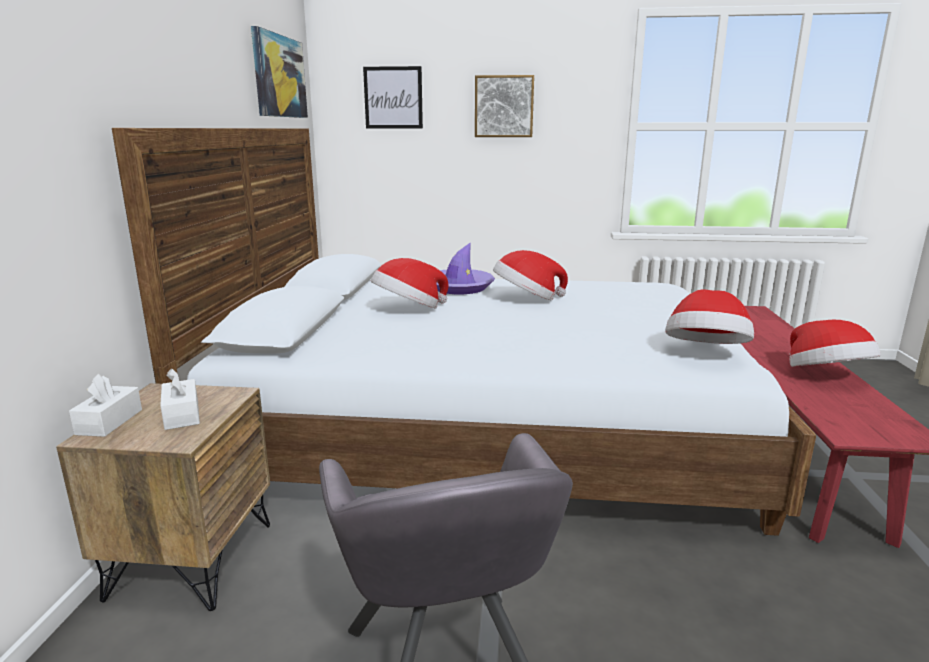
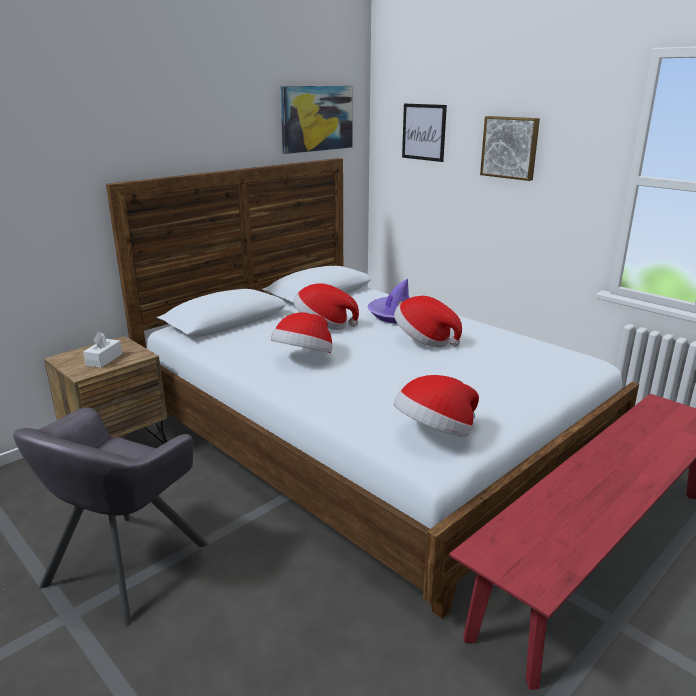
camera: 40 degrees right, 5 degrees up
(109, 422) = (76, 352): white tissue box -> none
(826, 376) = (598, 506): hat -> hat (304, 358)

